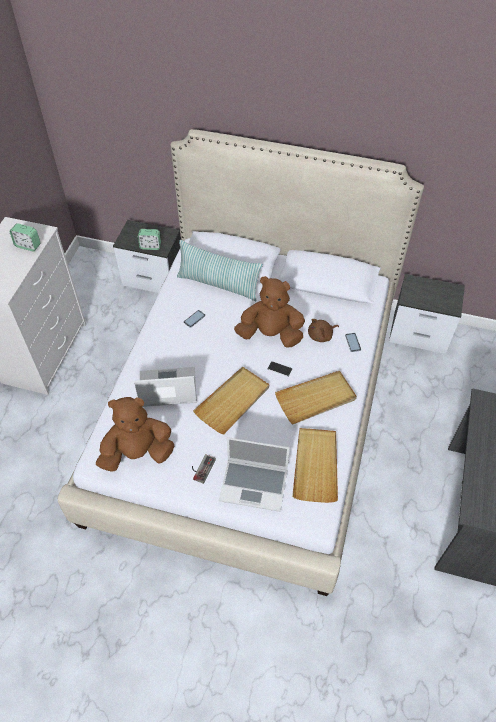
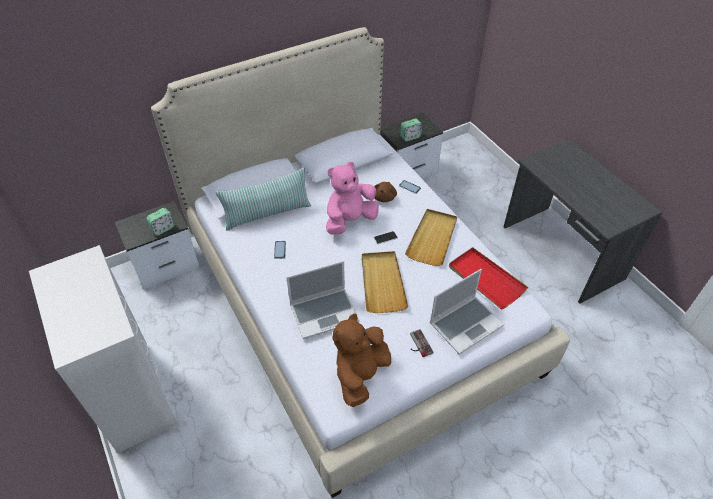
camera: 45 degrees left, 5 degrees down
(28, 245) = (89, 277): alarm clock -> alarm clock (410, 137)
(167, 389) = (324, 312): laptop -> laptop turned 150 degrees counterclockwise
(271, 334) = (350, 220): brown plush toy -> pink plush toy
(315, 465) = (485, 279): beige tray -> red tray

